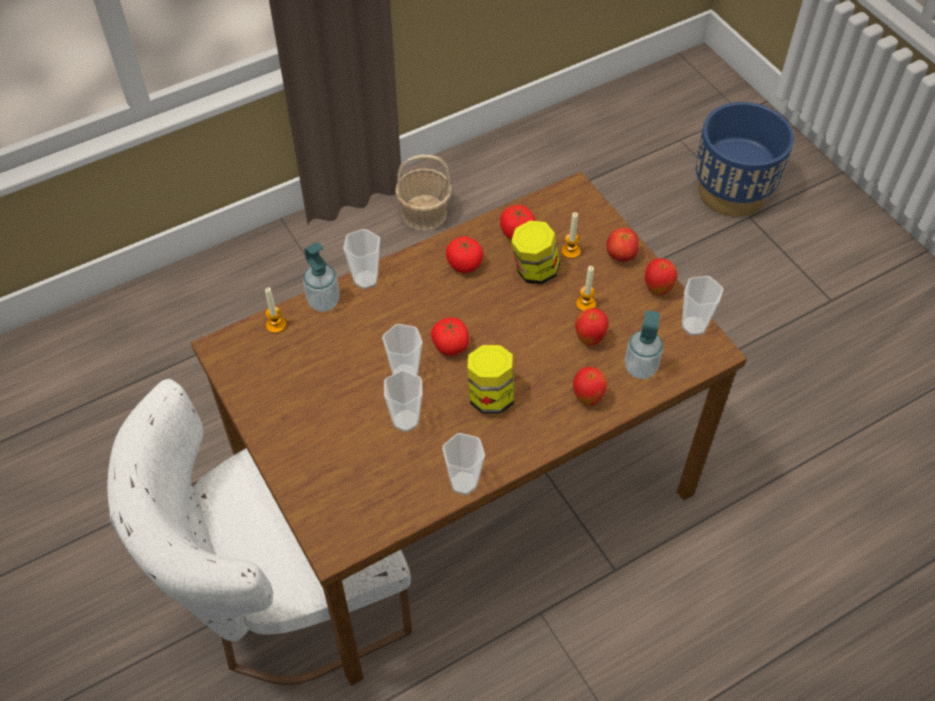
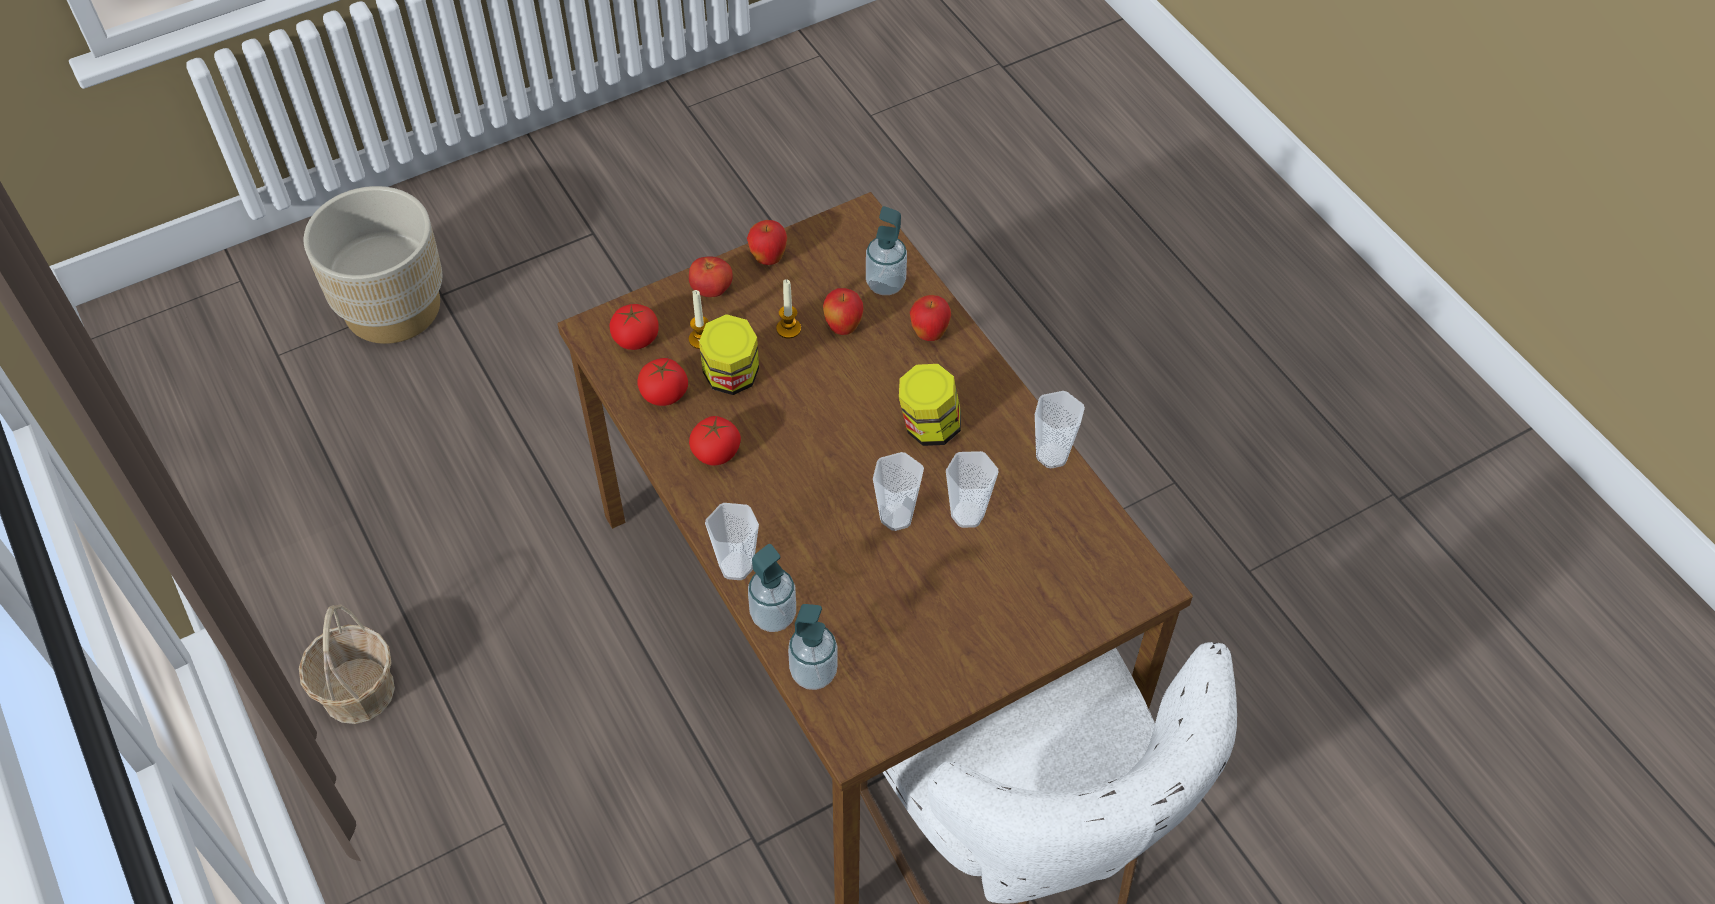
camera: 90 degrees left, 0 degrees up
(276, 325) = (813, 672): candle -> soap dispenser
(450, 346) = (852, 468): tomato -> tomato (636, 339)
(694, 326) = (825, 231): cup -> none
(732, 192) = (392, 307): blue planter -> beige planter

